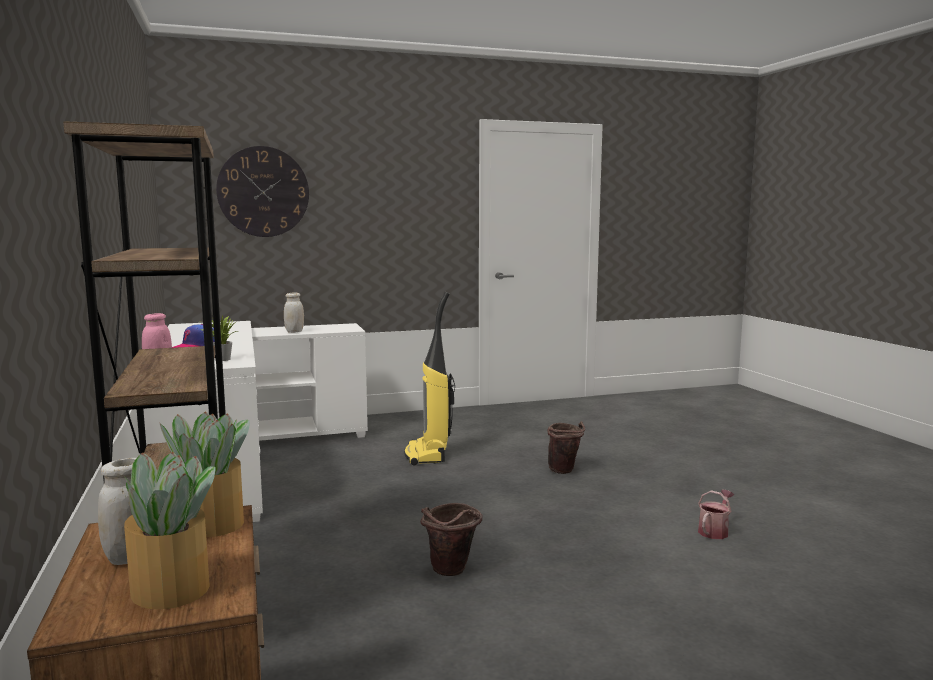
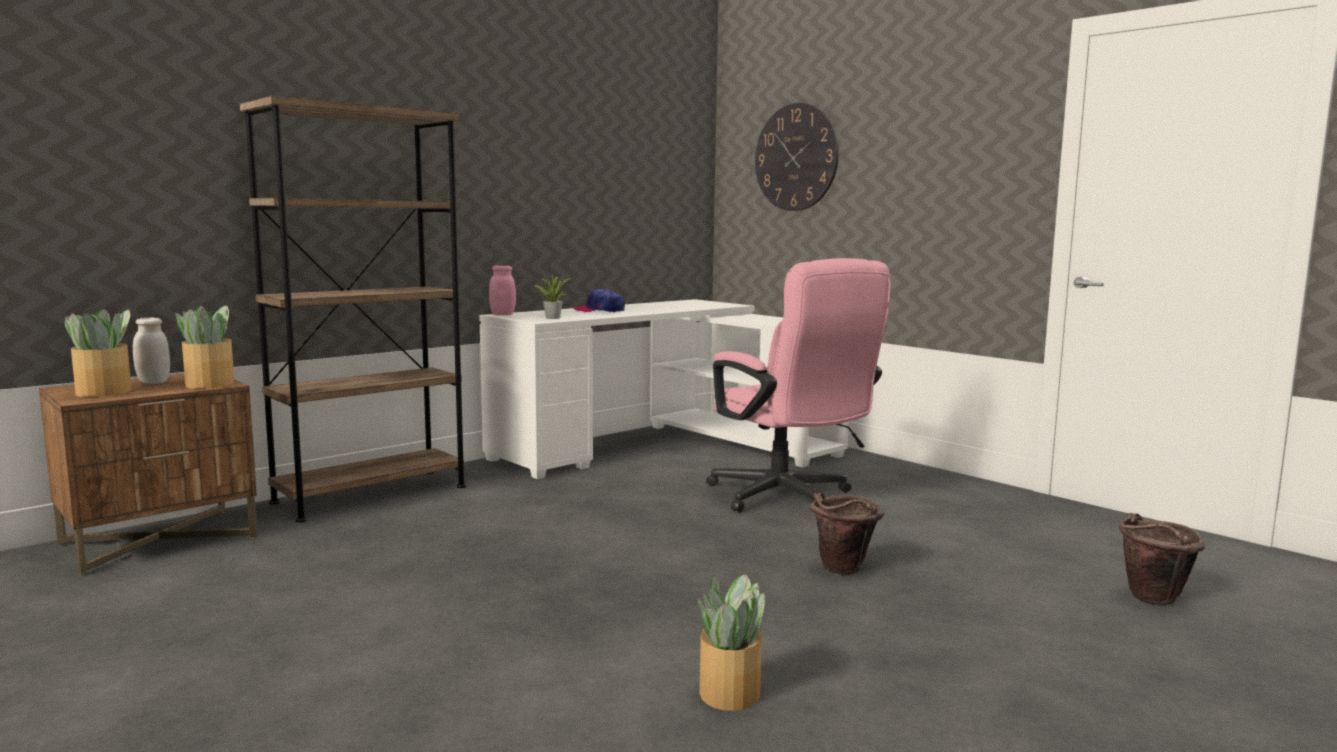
camera: 65 degrees right, 0 degrees up
(294, 331) = (757, 321): white jar -> none
(427, 455) = (788, 499): vacuum cleaner -> pink office chair
(451, 572) = (480, 559): brown bucket -> brown bucket (1149, 600)
(714, 531) = (730, 692): watering can -> potted plant

